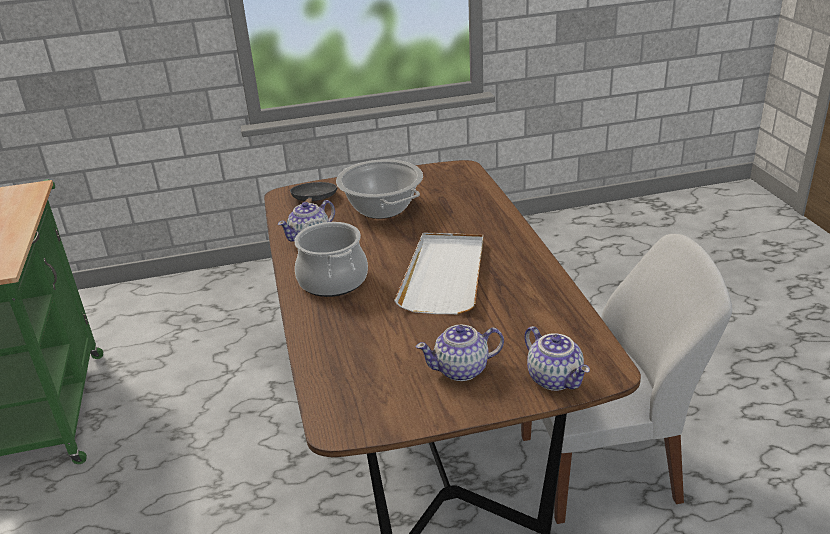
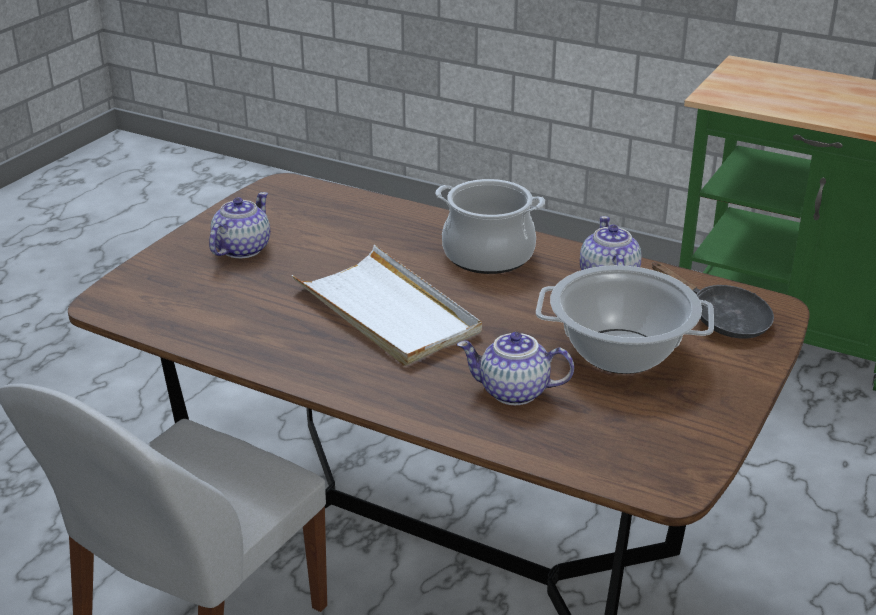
camera: 130 degrees right, 0 degrees up
(556, 379) = (148, 278): teapot -> teapot (513, 393)

